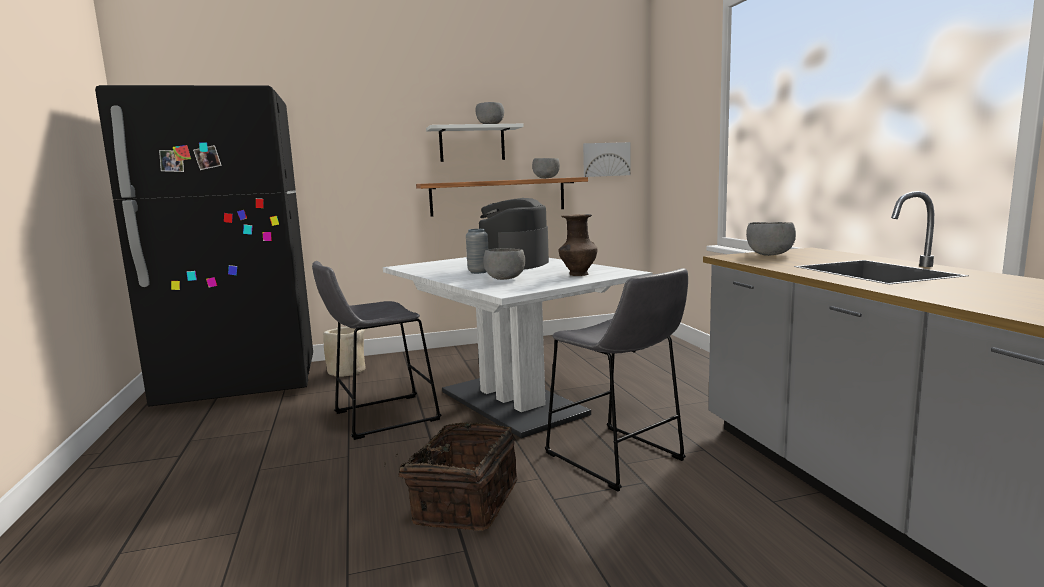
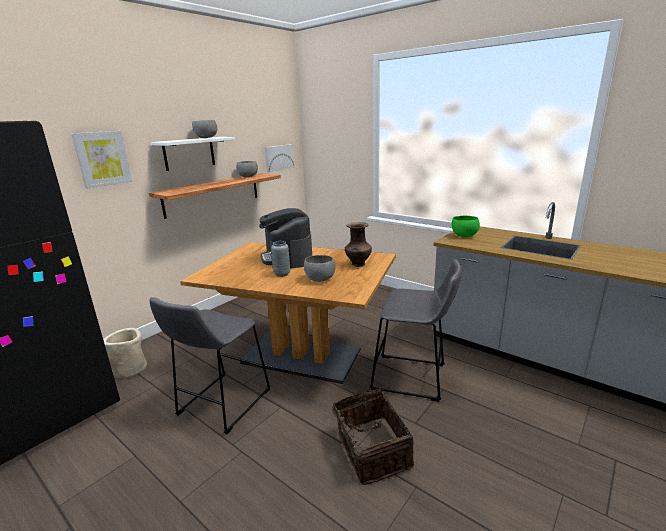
camera: 35 degrees left, 10 degrees up
(371, 142) = (102, 159): none -> picture
(512, 402) = (301, 356): white dining table -> brown dining table
(768, 255) = (463, 236): grey bowl -> green bowl

